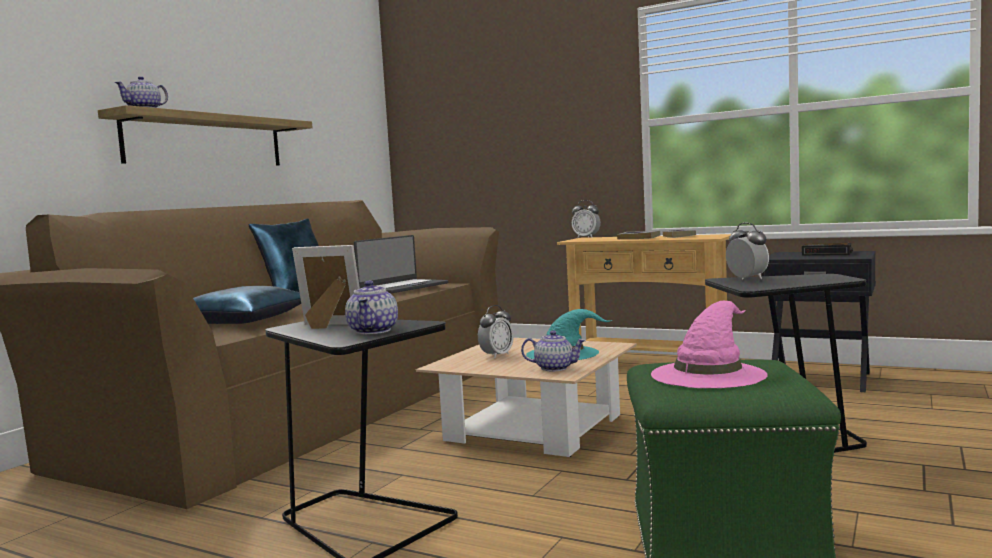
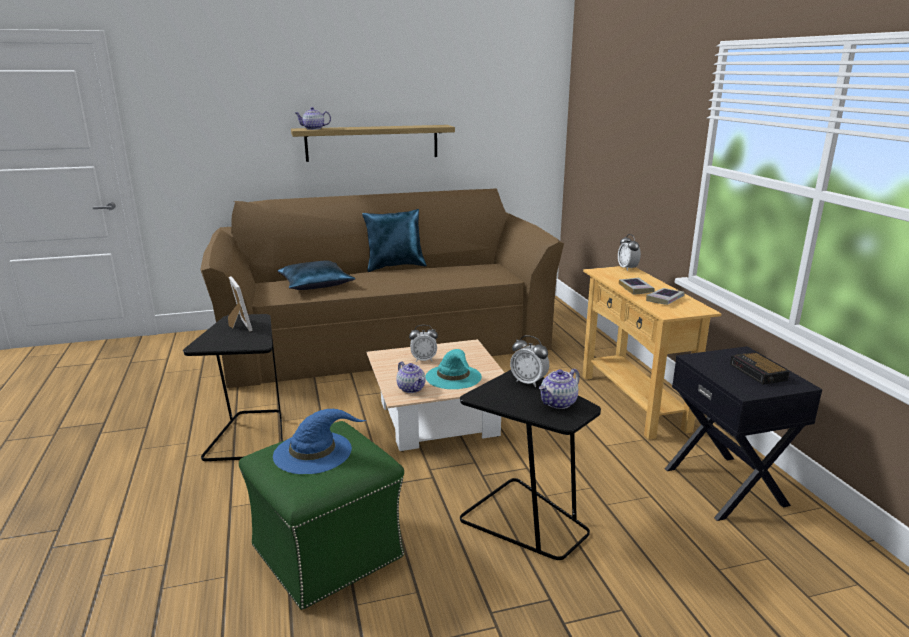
camera: 45 degrees right, 15 degrees up
(374, 331) = (229, 342): teapot -> teapot (558, 403)
(402, 287) = (461, 275): laptop -> none
(708, 374) = (314, 452): pink hat -> blue hat
(747, 279) = (528, 382): alarm clock -> alarm clock turned 105 degrees clockwise

